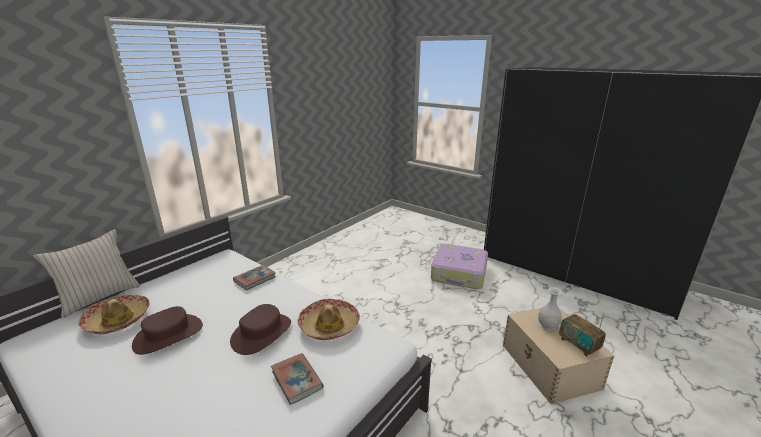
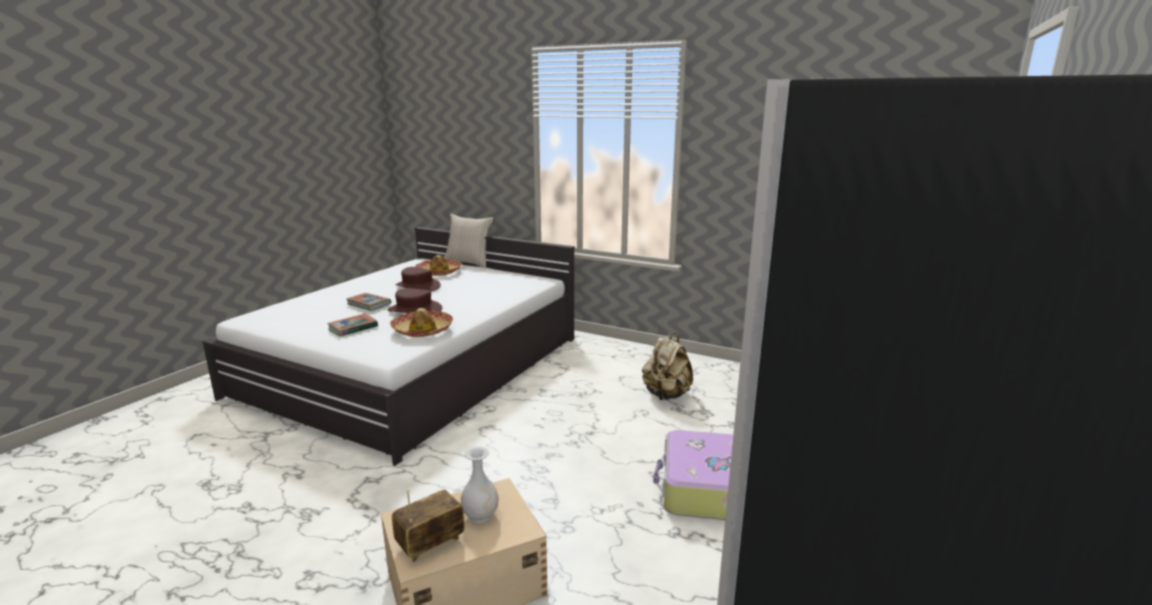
camera: 80 degrees right, 5 degrees down
(255, 279) = (500, 296): book -> book (369, 304)
(357, 269) = (666, 395): none -> beige backpack

